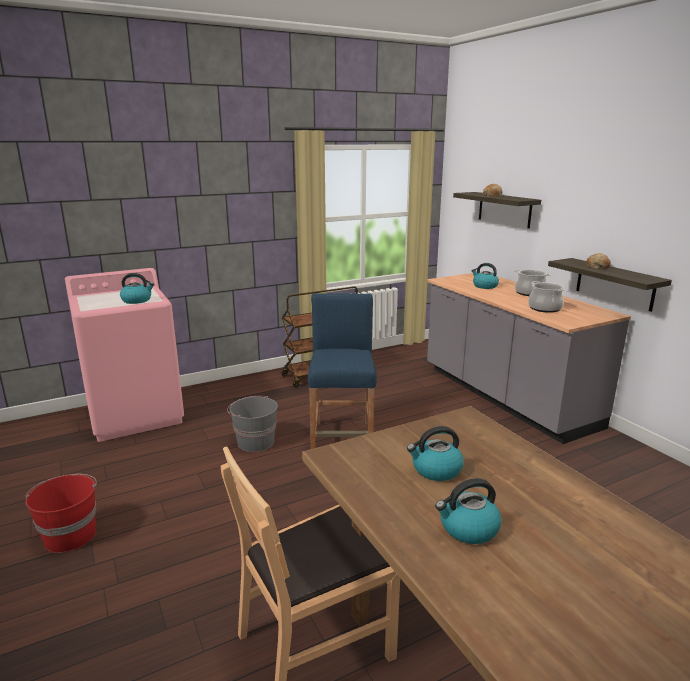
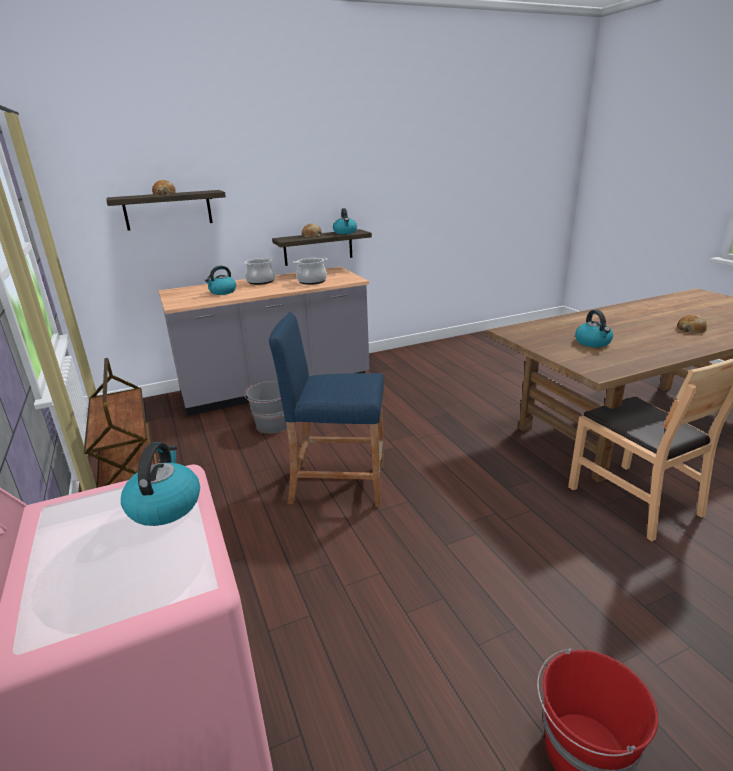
camera: 85 degrees left, 5 degrees up
(255, 442) = (329, 558): grey bucket -> grey bucket (273, 425)
(468, 528) = (653, 339): kettle -> kettle (345, 232)
(540, 593) = (691, 329): none -> bread

